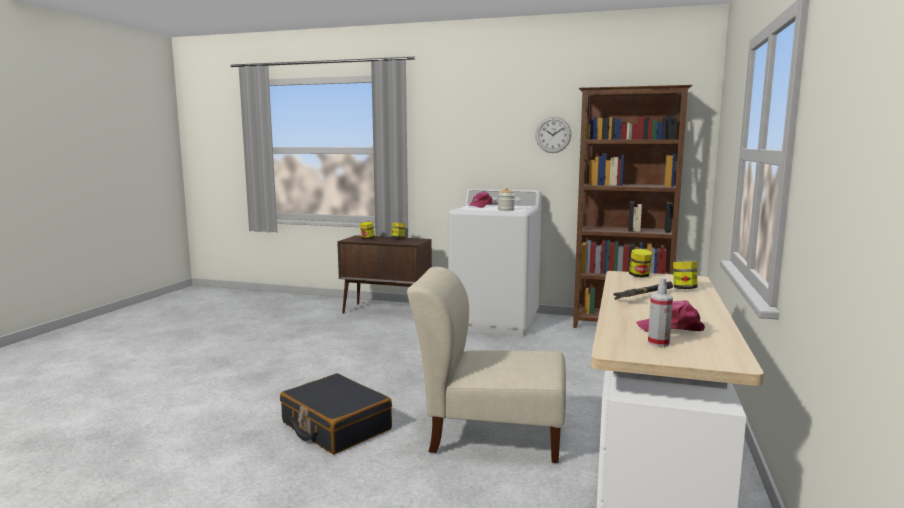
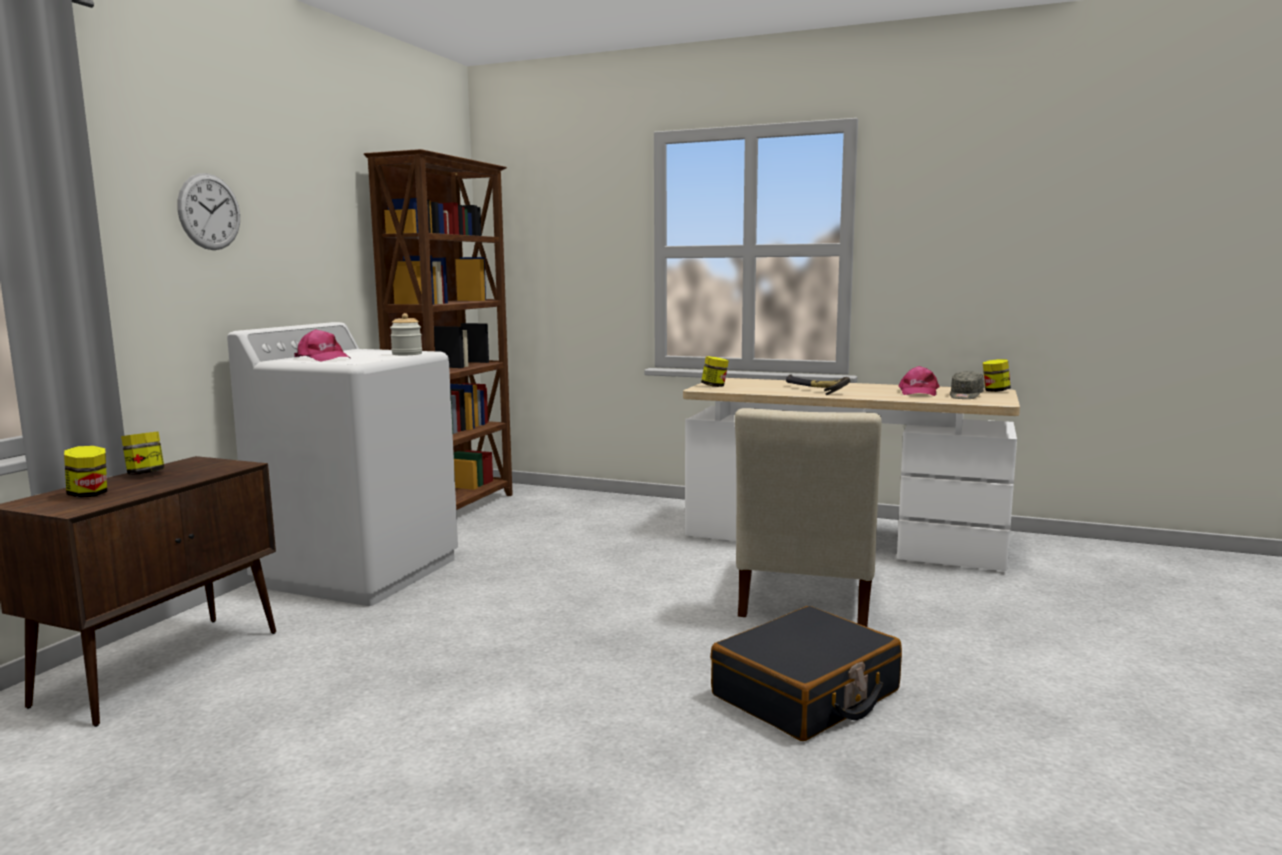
camera: 85 degrees left, 0 degrees up
(553, 135) = (331, 223): wall clock -> wall clock (209, 212)
(658, 343) = (965, 396): spray bottle -> grey cap
(684, 289) = (774, 383): jar -> jar (995, 391)

